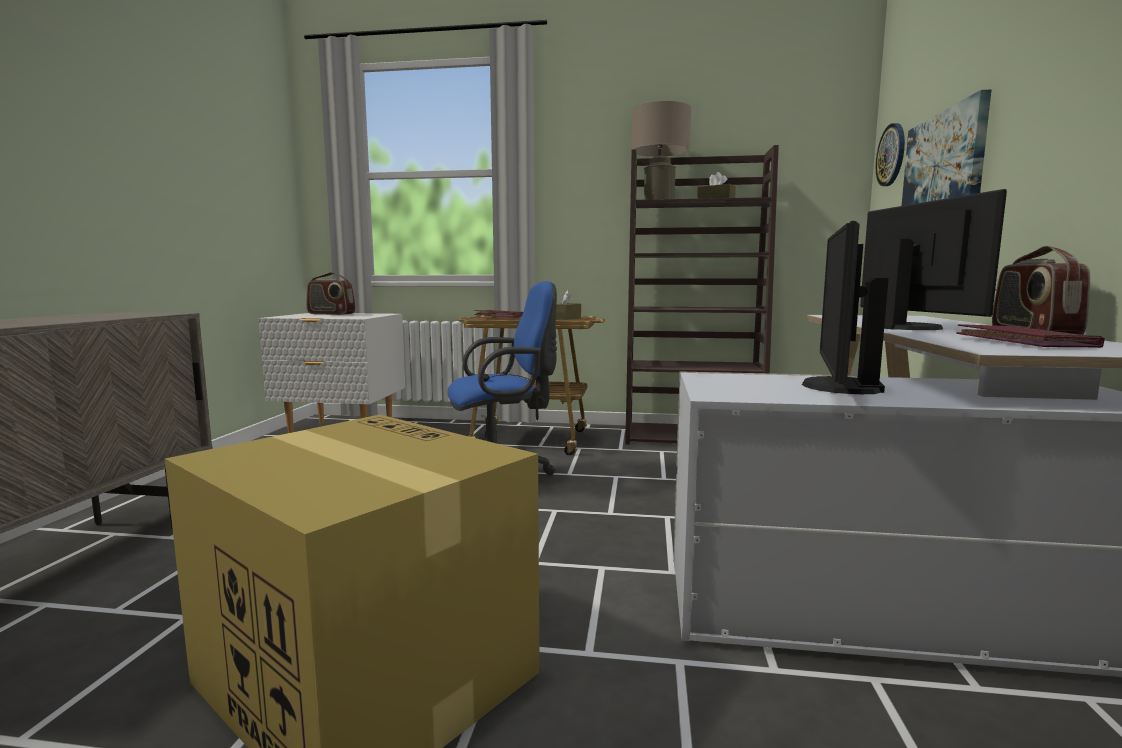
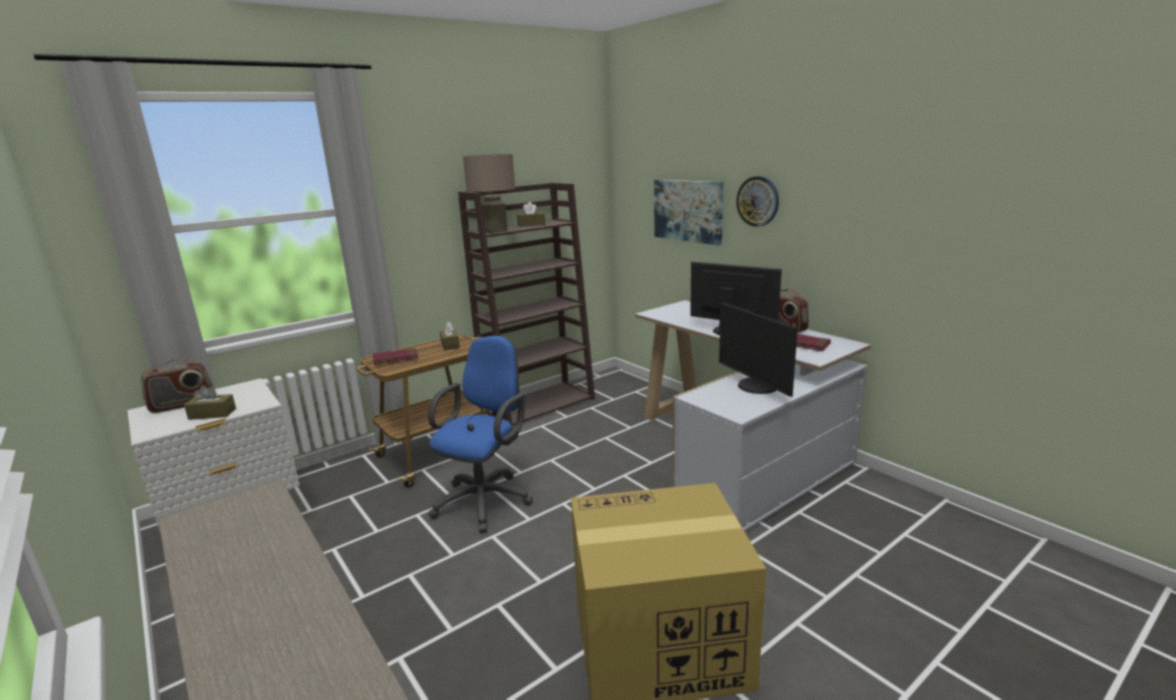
camera: 45 degrees left, 10 degrees up
(325, 316) = (212, 414): none -> brown tissue box
(891, 155) = (632, 186): wall clock -> wall clock (758, 201)

